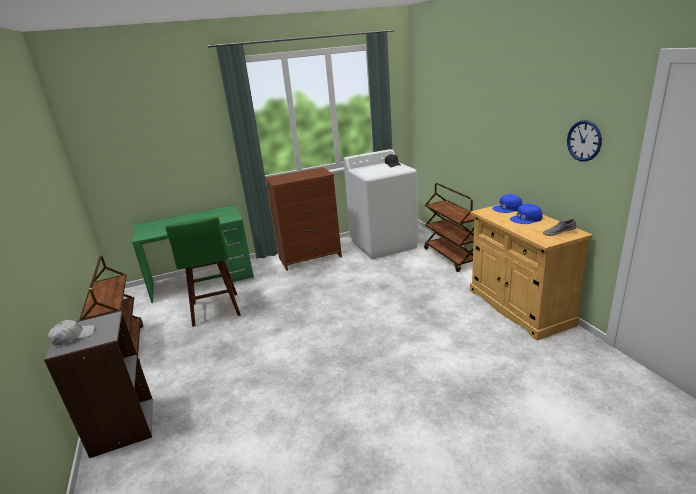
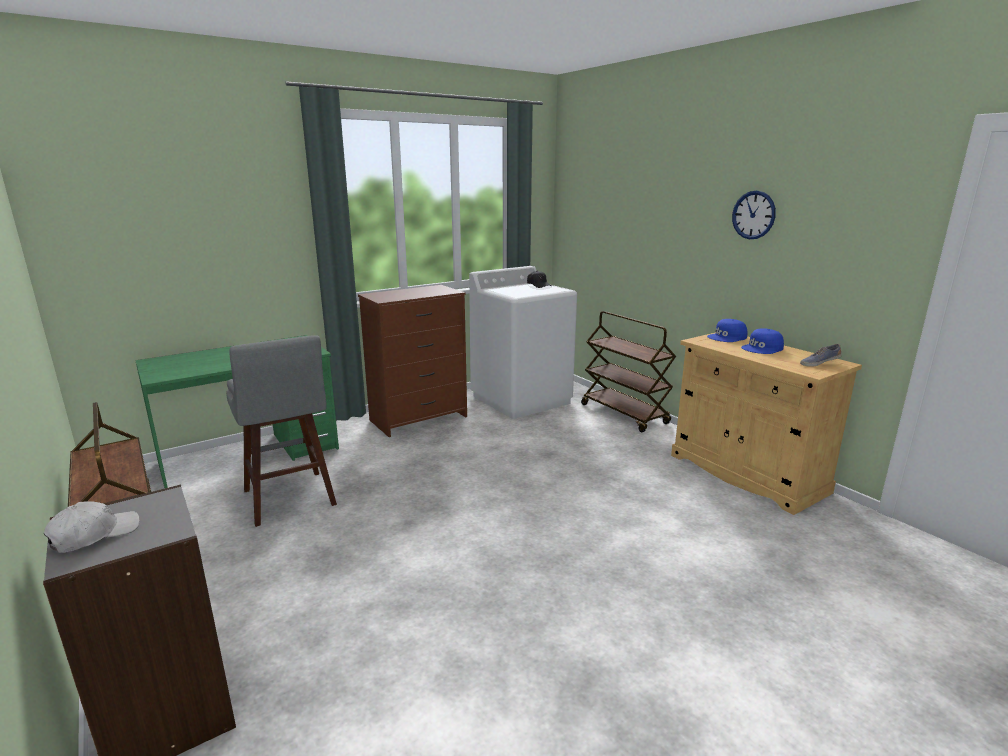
camera: 15 degrees left, 5 degrees down
(216, 311) = (290, 500): green stool -> grey stool
(584, 141) = (850, 240): wall clock -> wall clock (753, 215)

